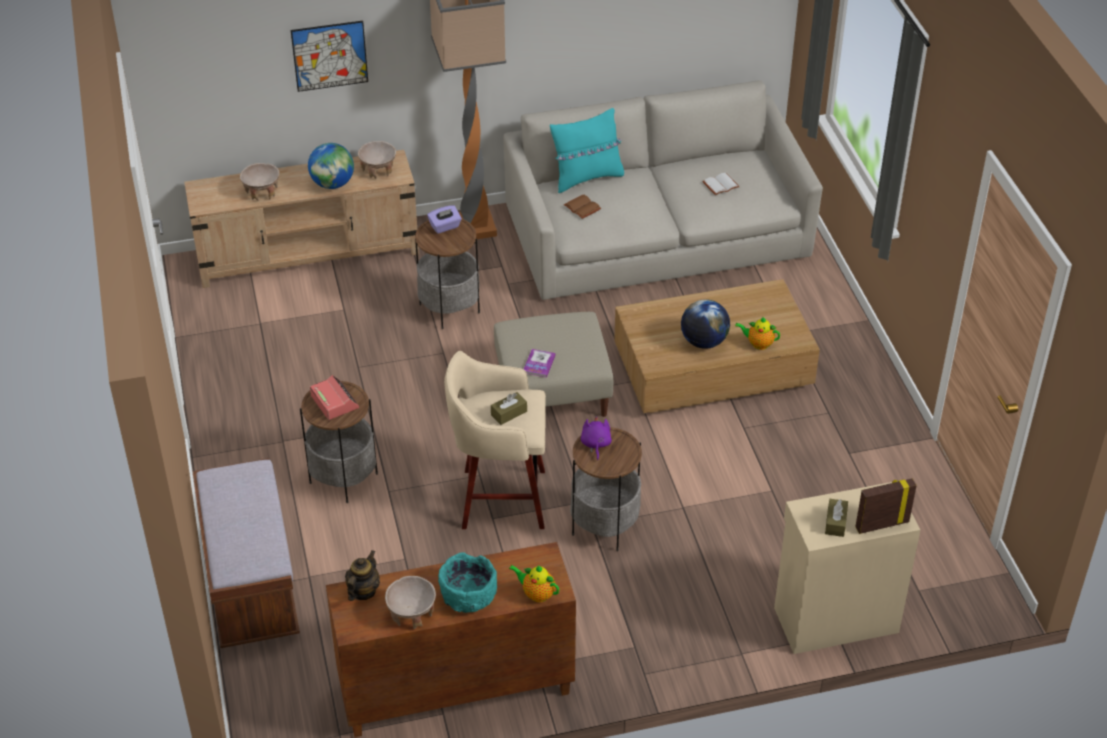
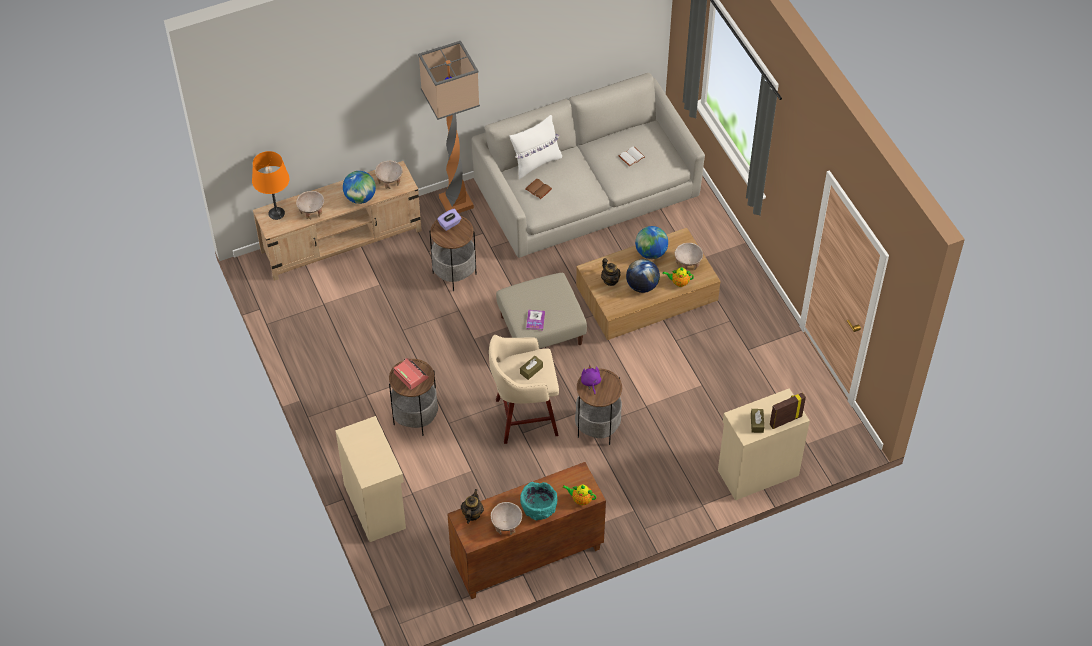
camera: 10 degrees left, 10 degrees up
(214, 189) = (276, 213): none -> orange table lamp
(251, 586) = (375, 505): brown bench -> beige cabinet
(329, 55) = (351, 113): picture -> none
(587, 178) = (536, 163): turquoise pillow -> white pillow
(659, 330) = (610, 280): none -> teapot
(725, 303) = (651, 253): none -> globe
(776, 322) = (688, 263): none -> beige bowl

